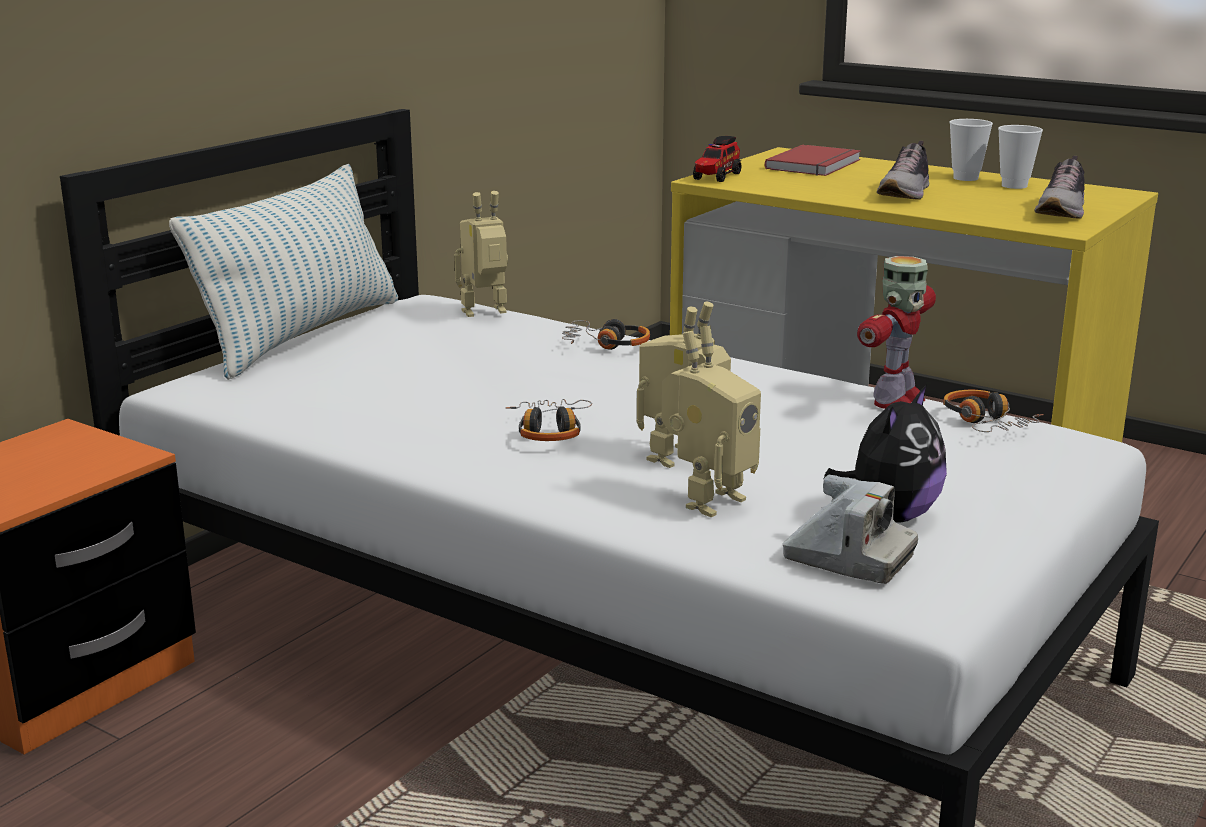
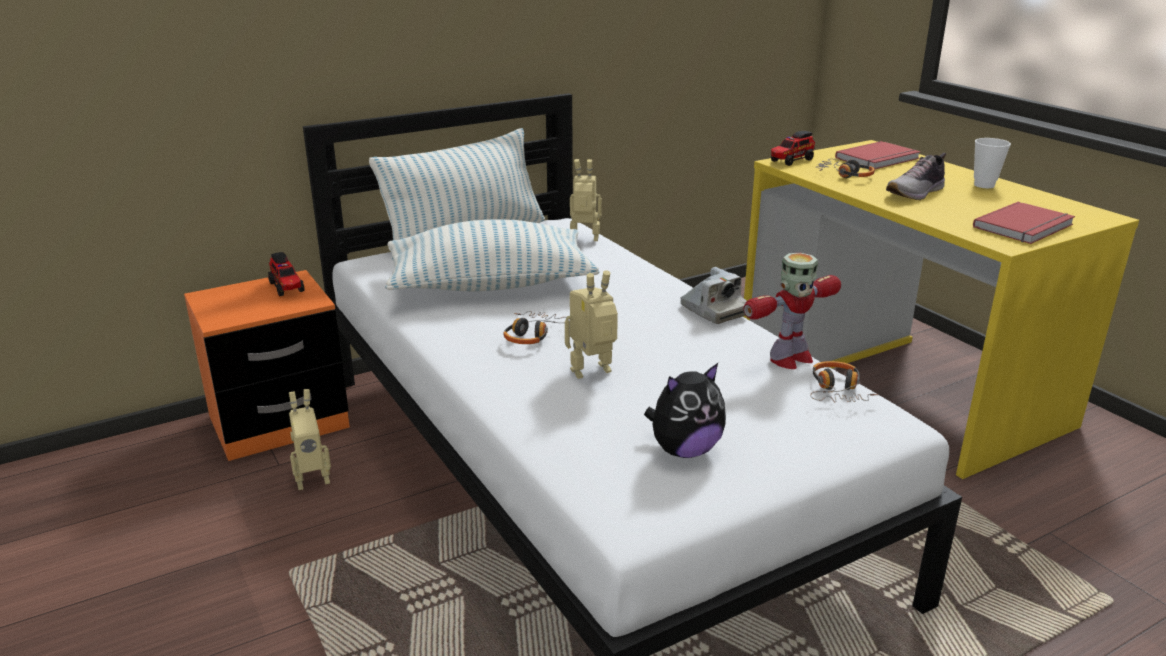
camera: 25 degrees right, 5 degrees up
(66, 446) = (287, 288): none -> toy truck
(414, 386) = (490, 285): none -> pillow
(605, 344) = (636, 276): headphones -> headphones (844, 175)
(707, 500) = (573, 409): toy robot -> toy robot (312, 478)
(848, 558) = (616, 477): camera -> camera (713, 310)
(1014, 186) = (1016, 197): cup -> none
(1062, 211) = (1026, 227): shoe -> red book

